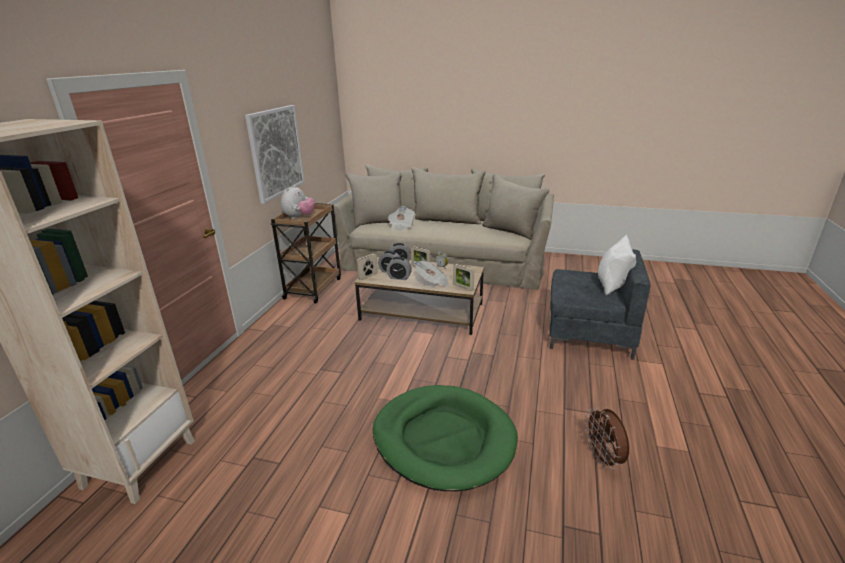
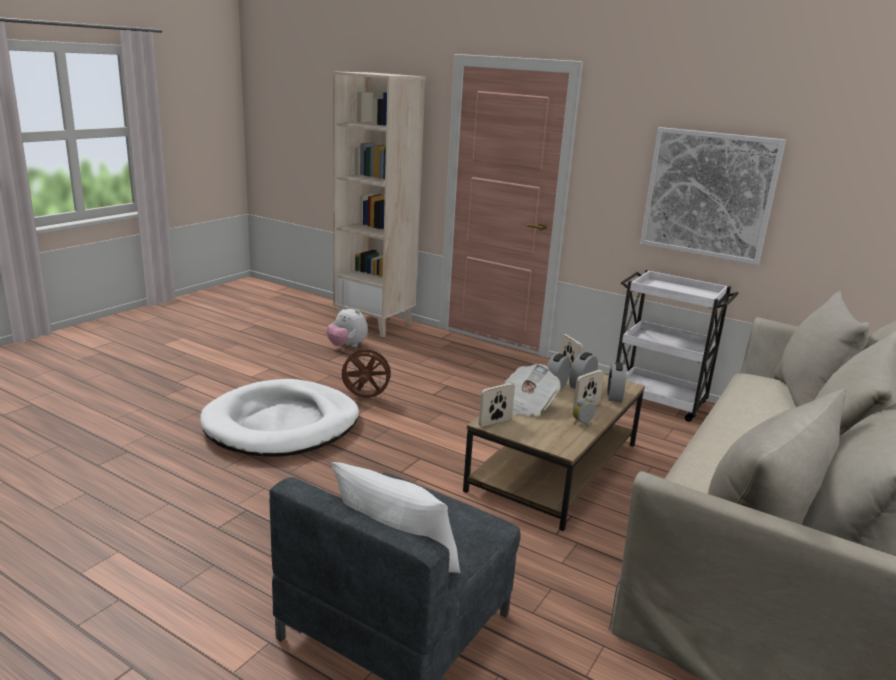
camera: 105 degrees right, 5 degrees down
(299, 217) = (672, 288): plush toy -> plush toy (347, 346)
(313, 288) = (659, 401): brown cart -> white cart
(401, 226) = (774, 410): newspaper -> none
(443, 439) = (282, 424): green dog bed -> white dog bed
(603, 458) = (153, 503): brown fan -> brown fan (365, 398)

